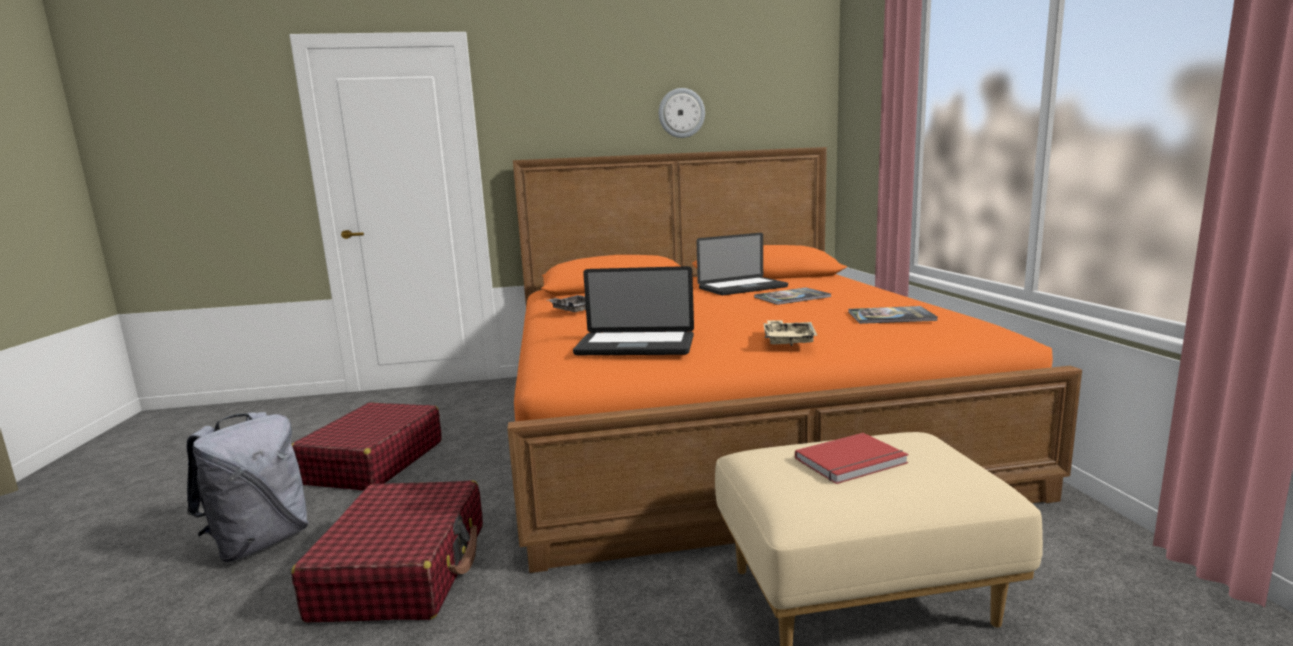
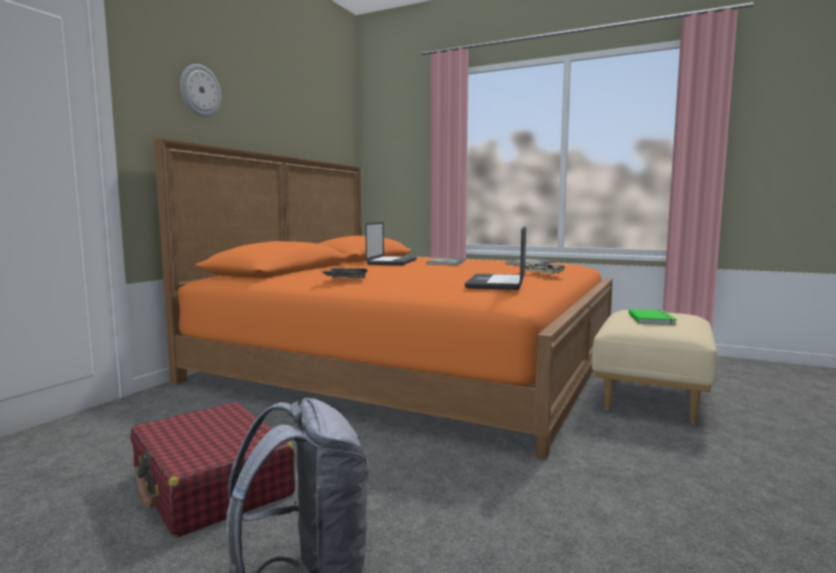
camera: 55 degrees left, 5 degrees down
(404, 570) = (484, 503): red suitcase -> none
(635, 346) = (496, 283): laptop -> laptop turned 150 degrees clockwise
(681, 113) = (279, 122): wall clock -> wall clock (200, 91)
(853, 462) = (653, 319): red book -> green book

